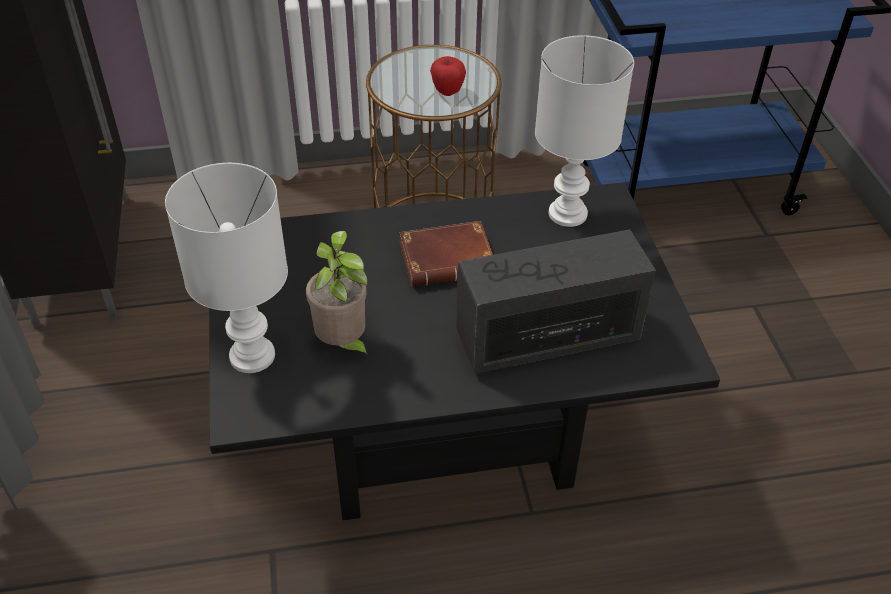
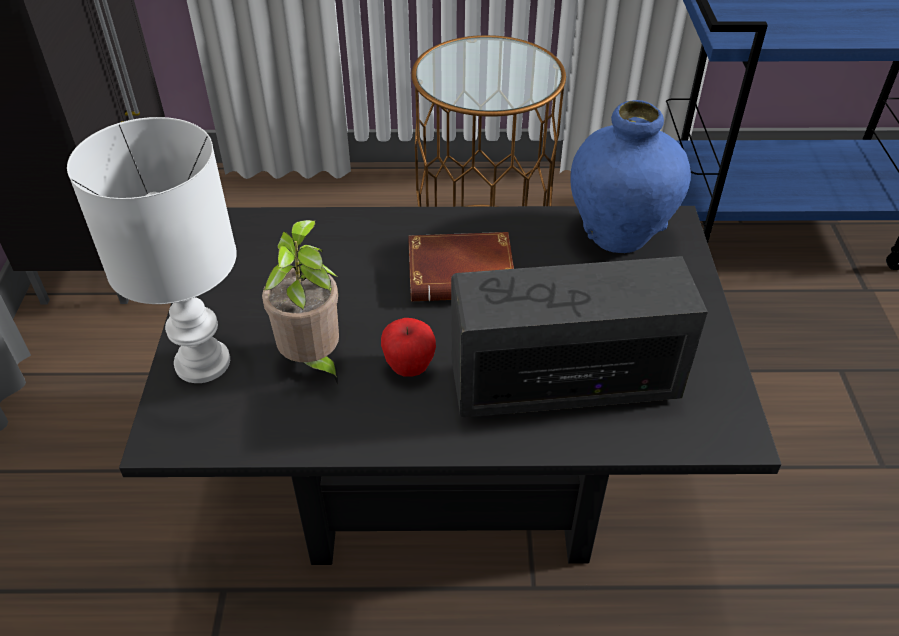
camera: 10 degrees right, 0 degrees up
(447, 92) = (501, 85): apple -> apple (409, 367)
(568, 213) = (619, 234): white table lamp -> blue vase

